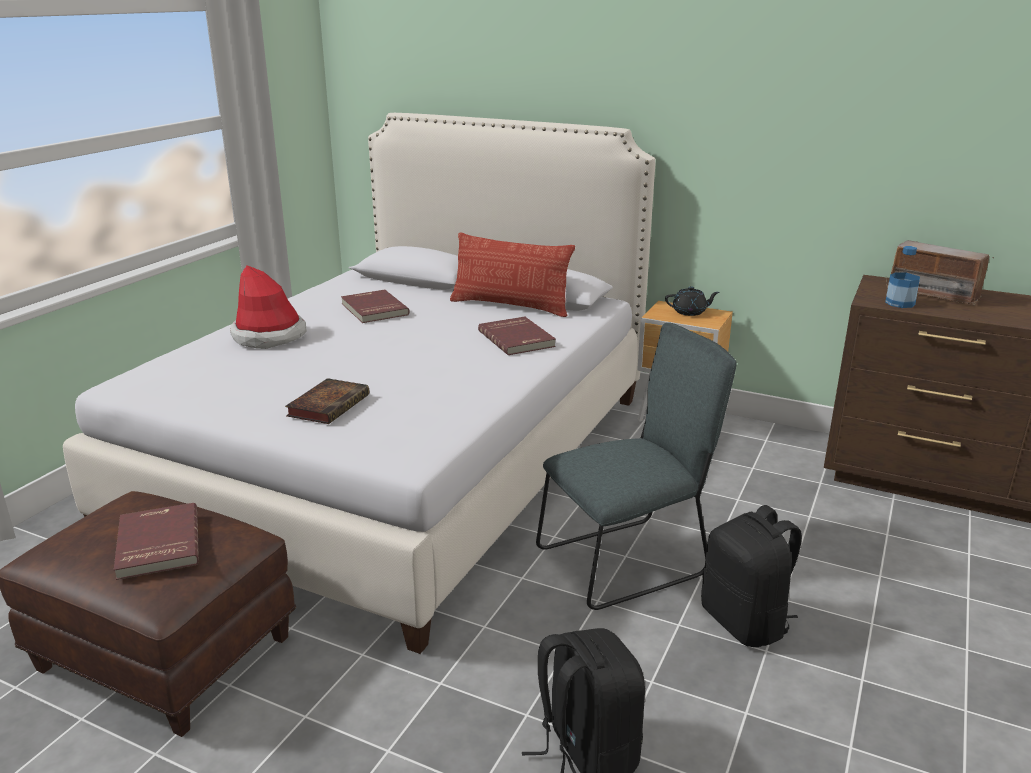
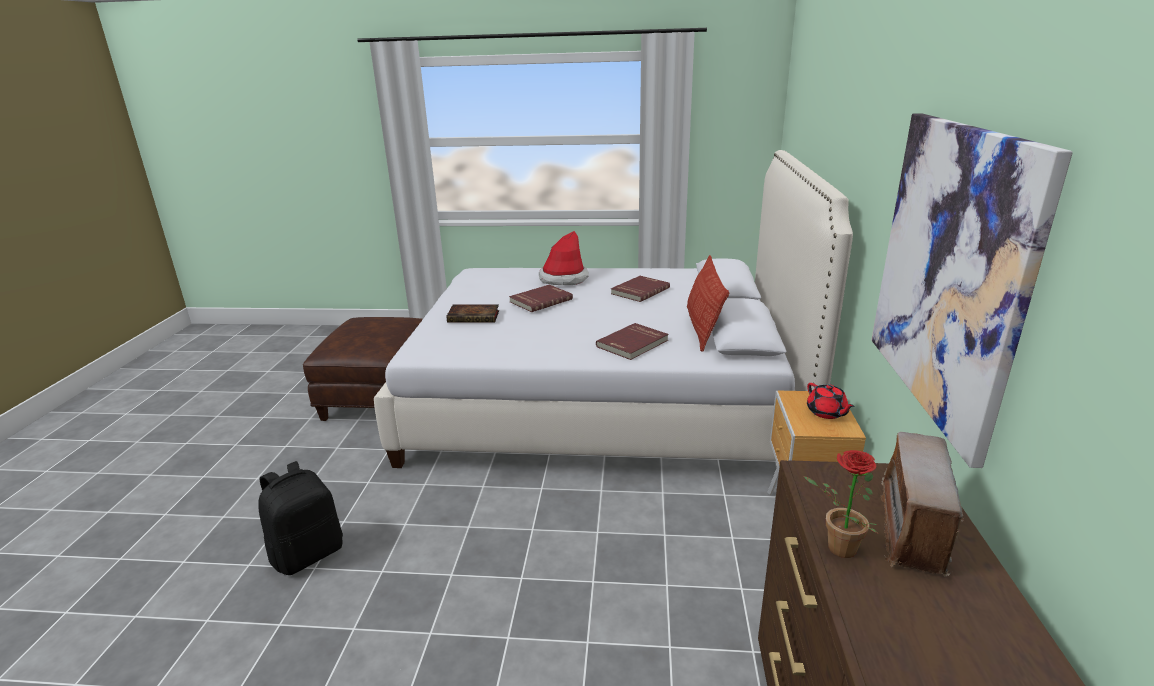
camera: 70 degrees right, 0 degrees up
(156, 544) = (362, 335): red book -> red book (540, 300)
(628, 560) = (526, 532): grey chair -> none
(690, 312) = (826, 412): black teapot -> red teapot
(745, 622) = (465, 615): black backpack -> none
(825, 149) = (949, 272): none -> picture
(900, 303) = (826, 497): bottle -> none
(955, 313) = (835, 548): none -> potted plant

